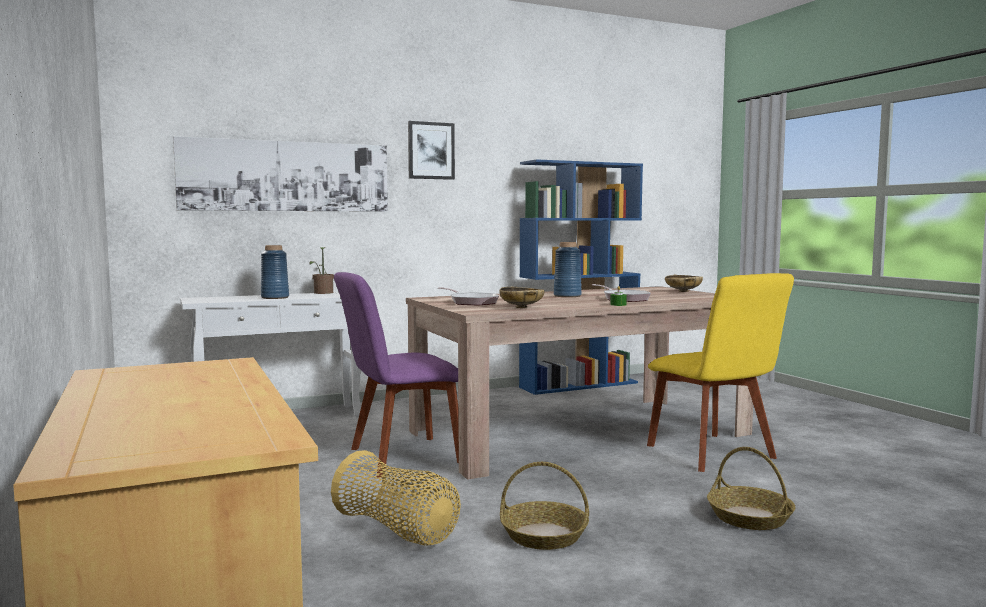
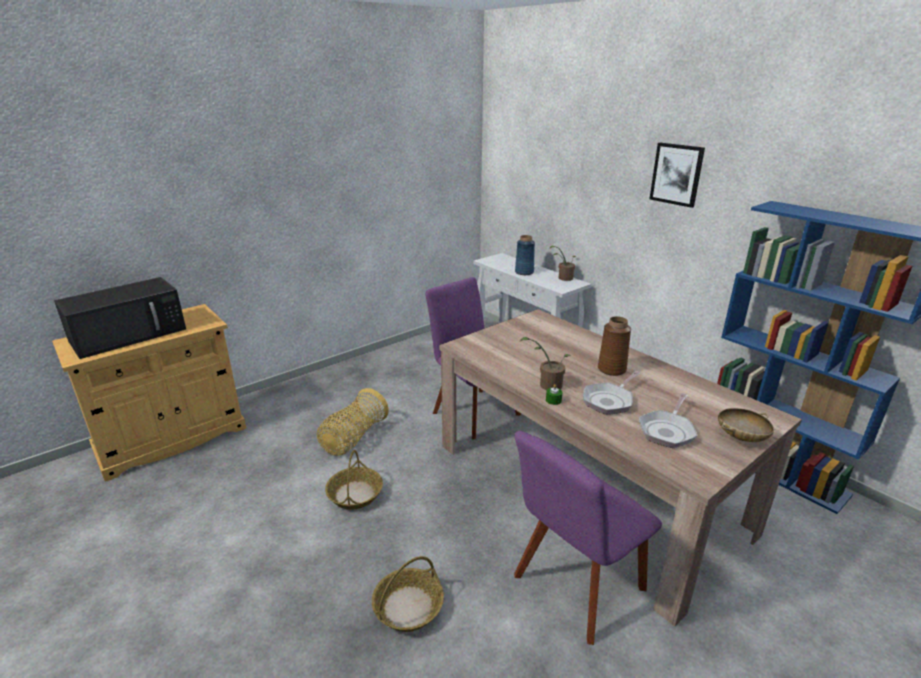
camera: 75 degrees right, 20 degrees up
(171, 406) = (130, 334): none -> black microwave
(286, 176) = (564, 182): picture -> none
(471, 302) = (521, 335): frying pan -> frying pan (667, 430)
(521, 307) = (501, 358): beige bowl -> none
(567, 296) = (612, 369): blue vase -> brown vase
(588, 304) = (547, 385): none -> potted plant
(714, 454) = (575, 587): yellow chair -> purple chair

